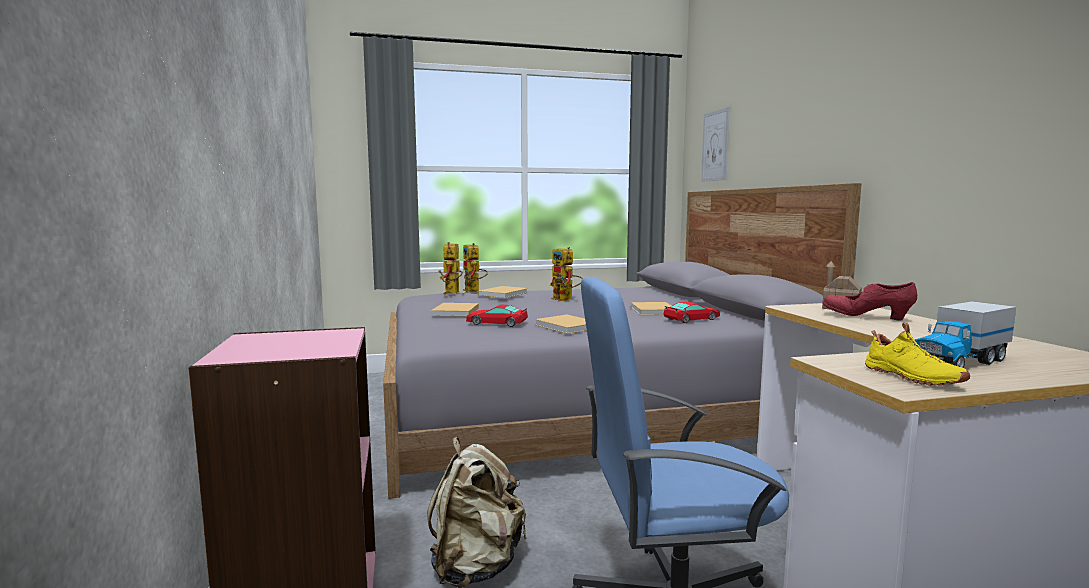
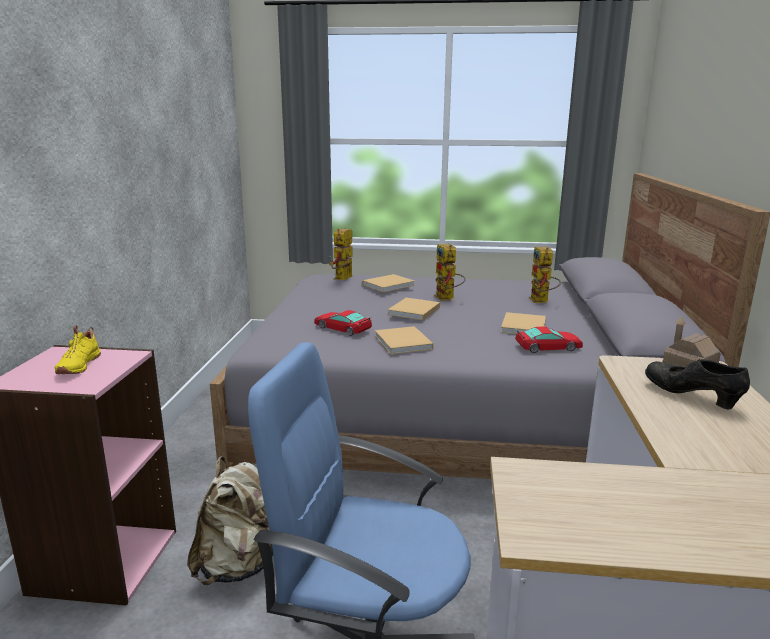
camera: 20 degrees right, 10 degrees up
(455, 312) = (322, 306): beige book -> beige book (413, 311)
(474, 291) = (372, 275): toy robot -> toy robot (542, 301)
(715, 146) = (668, 120): picture -> none
(866, 317) = (691, 397): red shoe -> black shoe
(910, 378) = (567, 520): yellow shoe -> yellow shoe (77, 366)
(958, 362) = (671, 504): toy truck -> none

